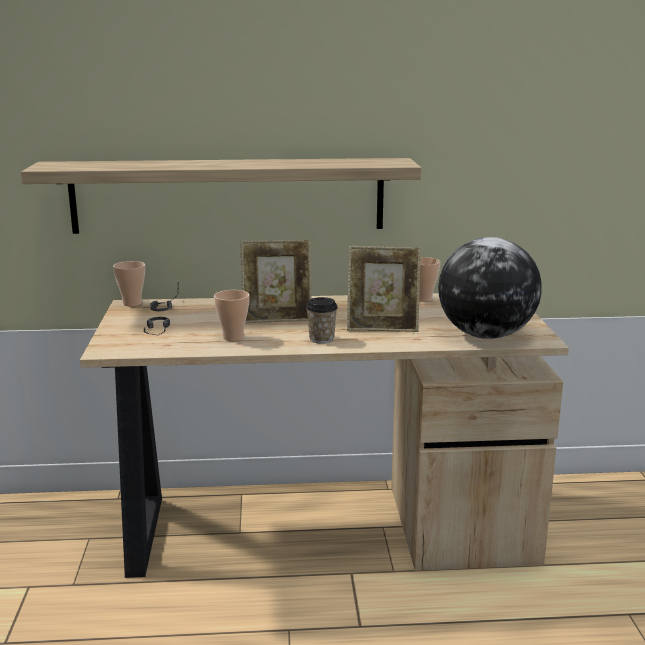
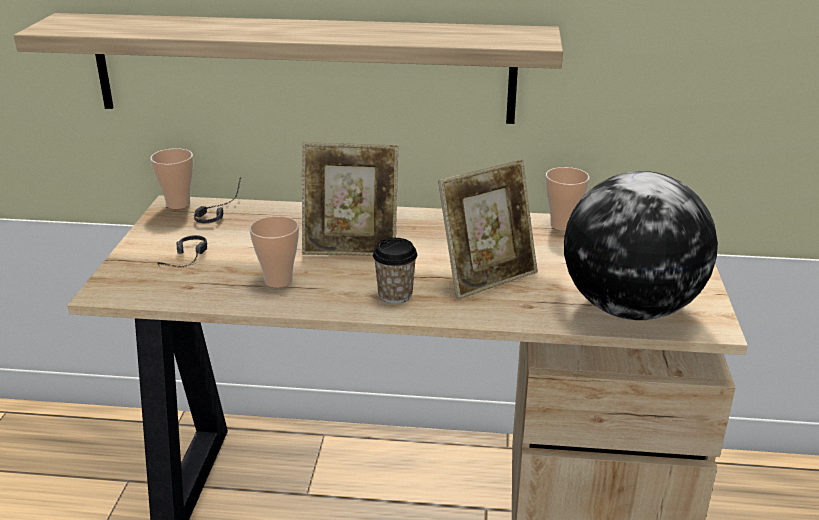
camera: 10 degrees right, 10 degrees up
(382, 327) = (487, 278): picture frame -> picture frame turned 45 degrees counterclockwise

